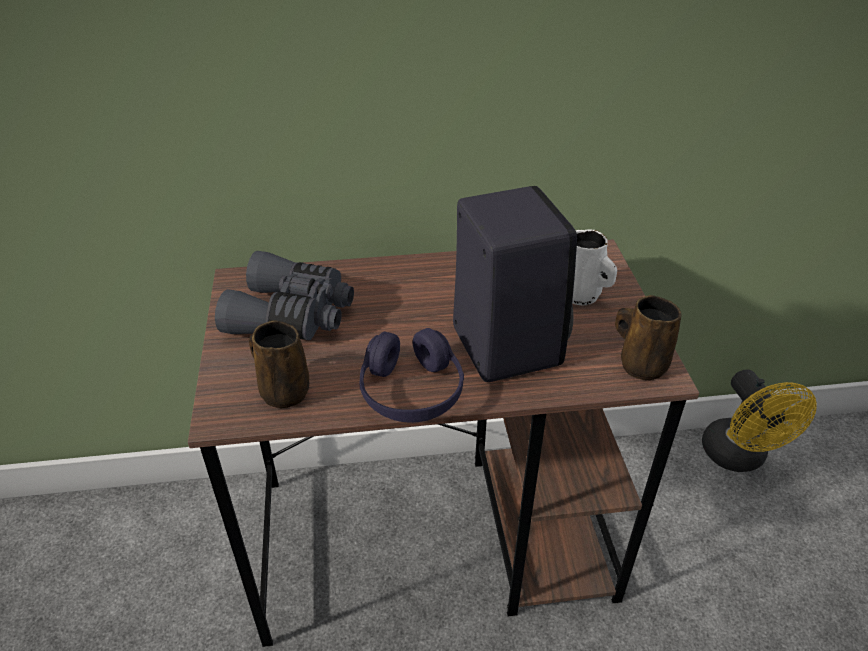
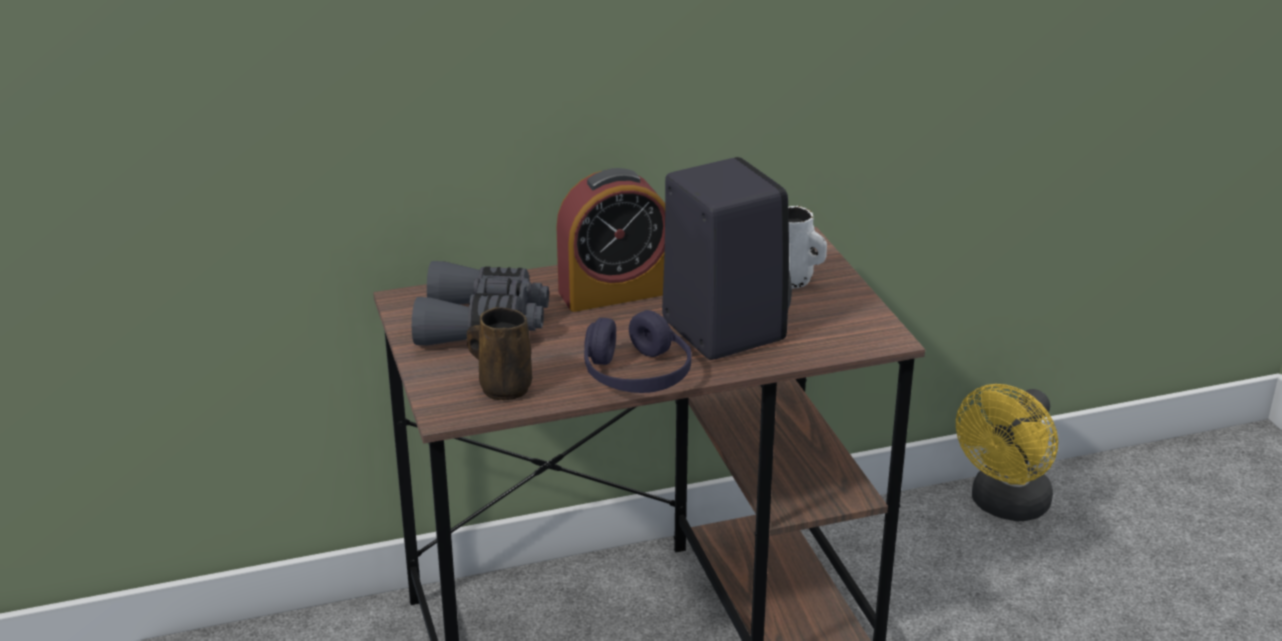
camera: 10 degrees left, 10 degrees down
(419, 291) = (614, 292): none -> alarm clock
(640, 364) = (863, 332): brown mug -> none
(739, 458) = (1005, 506): yellow fan -> yellow fan turned 60 degrees clockwise

